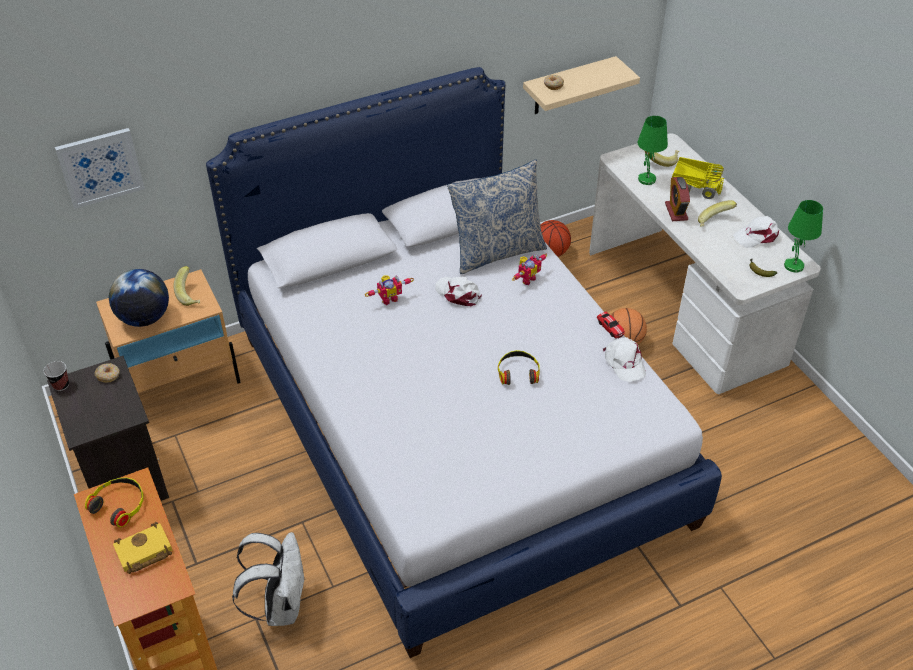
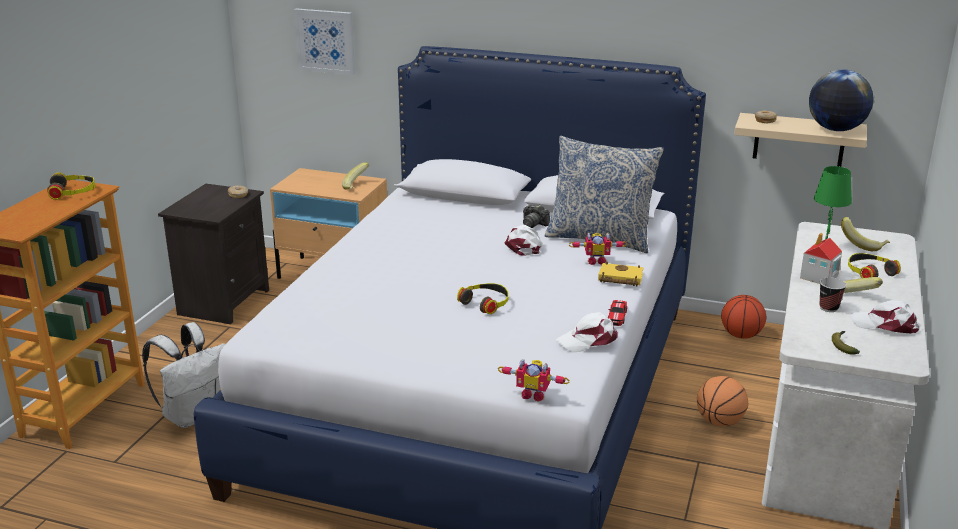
camera: 45 degrees right, 20 degrees down
(61, 385) = (207, 188): cup -> cup (828, 308)
(143, 552) = (38, 213): yellow book -> yellow book (619, 279)
(144, 318) = (310, 185): globe -> globe (836, 129)
(389, 298) = (466, 227): toy robot -> toy robot (533, 394)
(432, 264) = (534, 224): none -> camera
(624, 362) = (588, 340): white cap -> white cap turned 45 degrees clockwise
(676, 211) = (818, 277): alarm clock -> toy house
(694, 188) = (869, 272): toy truck -> headphones
(793, 265) = (893, 359): green table lamp -> none

